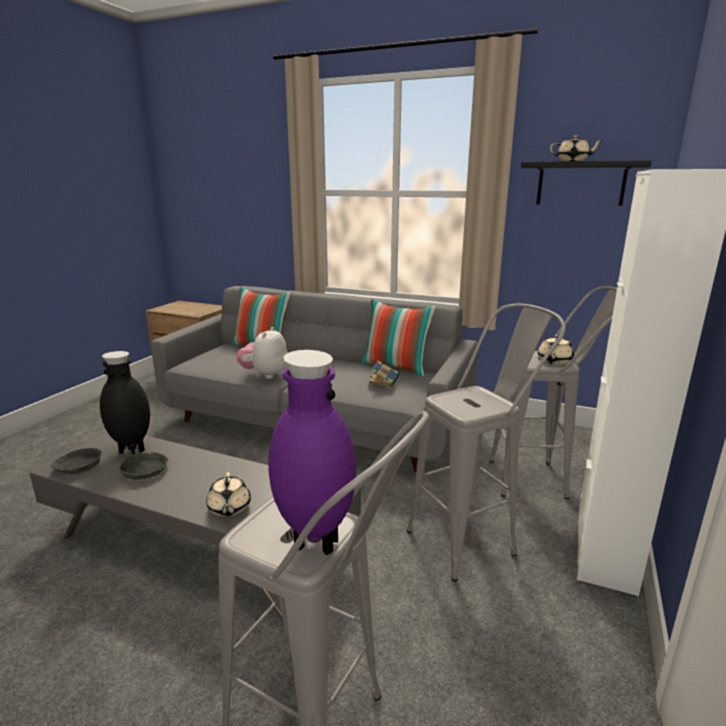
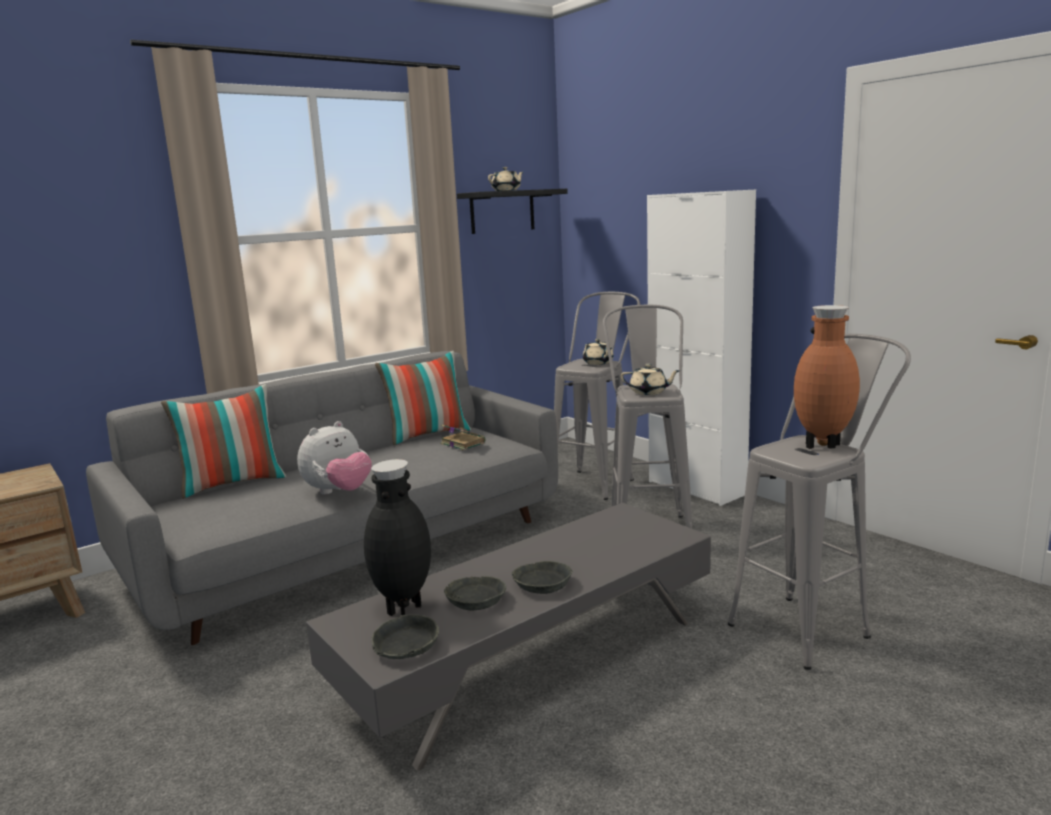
camera: 60 degrees left, 5 degrees down
(175, 490) = (542, 583): none -> grey bowl
(229, 508) = (606, 558): beige teapot -> beige teapot (649, 392)
(265, 375) = (338, 492): plush toy -> plush toy turned 90 degrees counterclockwise
(313, 542) = (823, 446): purple vase -> brown vase

